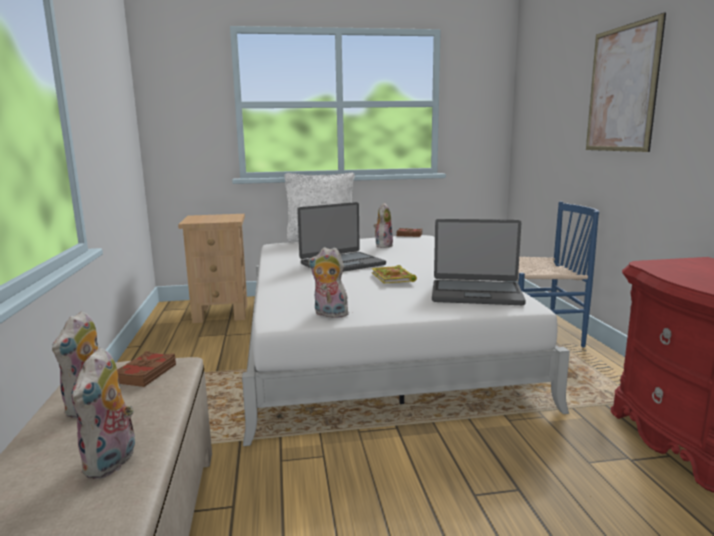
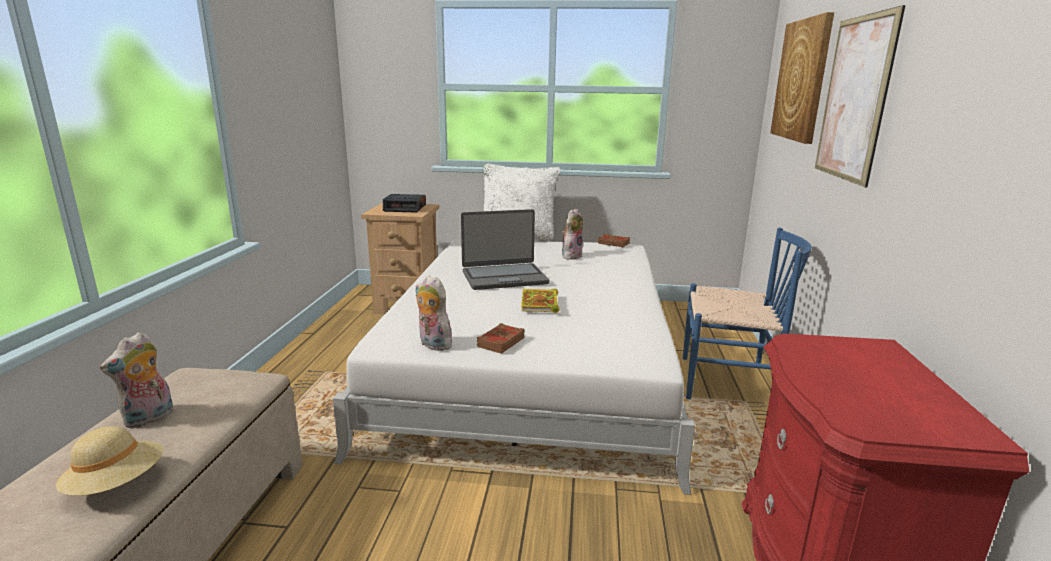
camera: 15 degrees right, 5 degrees up
(112, 463) = (117, 484): plush toy -> beige hat
(145, 374) = (221, 388): brown book -> brown book (500, 342)
(216, 217) = (405, 208): none -> alarm clock
(476, 293) = (612, 339): laptop -> none
(557, 86) = (802, 80): none -> picture

